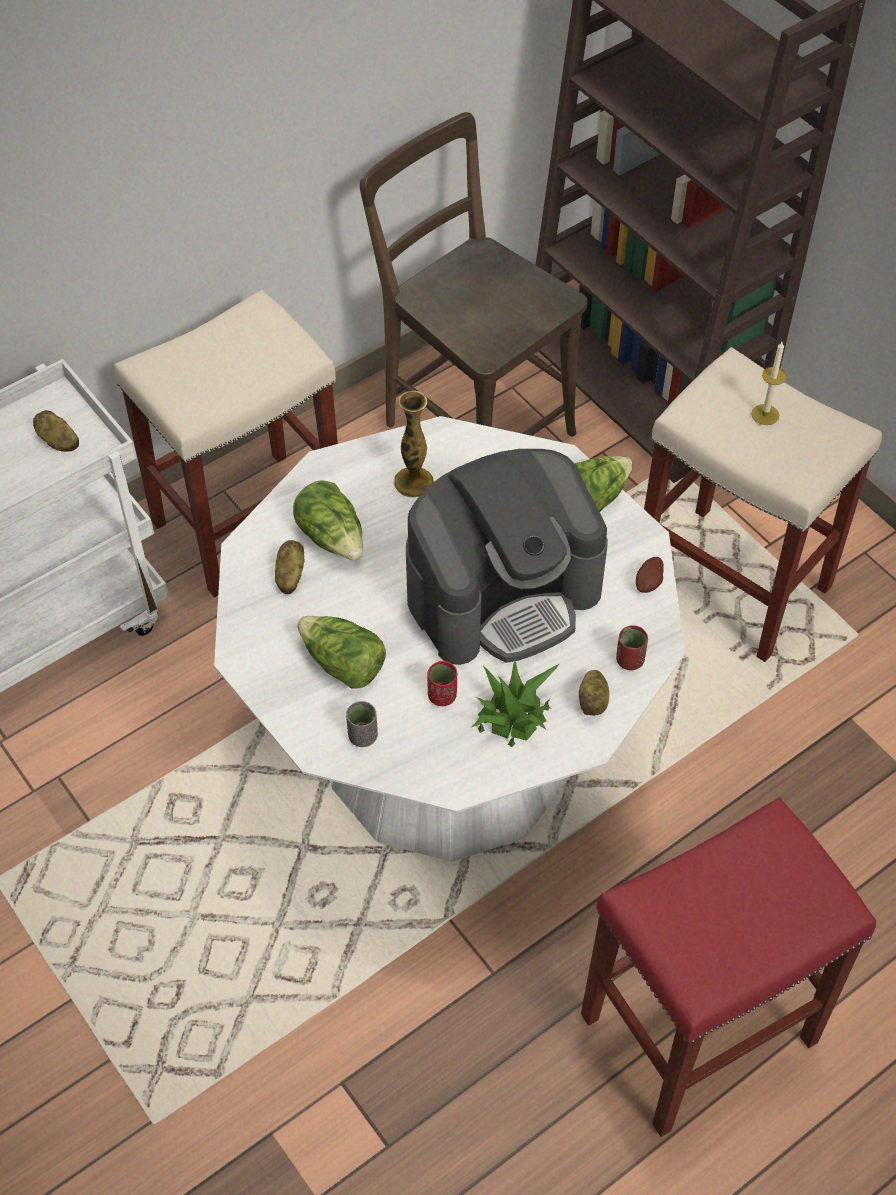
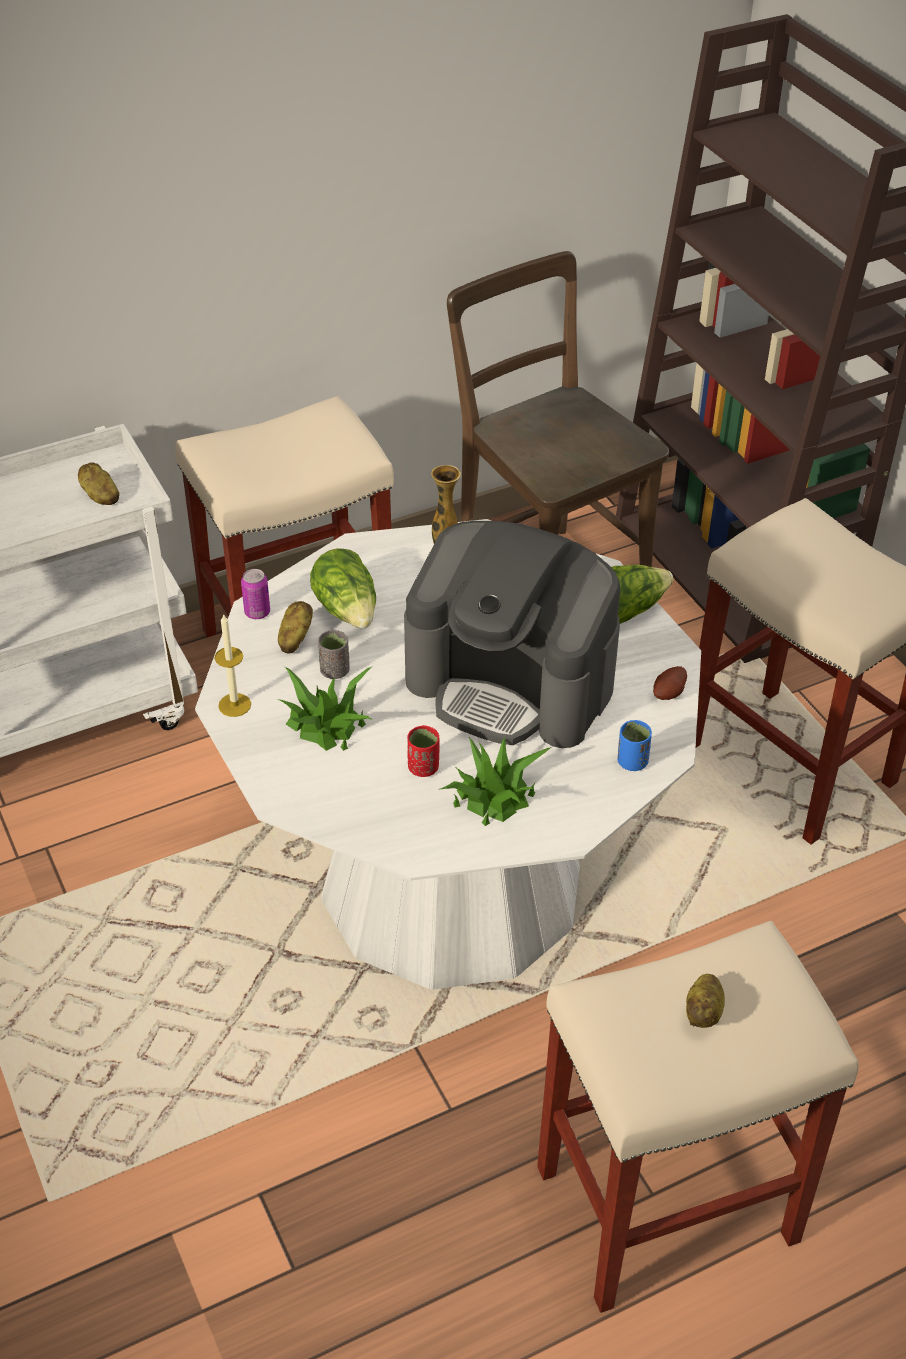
camera: 10 degrees right, 10 degrees down
(247, 552) = (257, 612): none -> can
(342, 664) = (327, 724): lettuce -> potted plant
(363, 736) = (330, 793): grey cup -> grey cup (335, 671)
(503, 593) = (512, 683): coffee machine -> coffee machine turned 45 degrees clockwise
(593, 701) = (584, 795): potato -> potato (704, 1012)
(629, 660) = (632, 762): red cup -> blue cup
(696, 1031) = (664, 1207): red stool -> beige stool
(765, 414) = (828, 559): candle -> candle (234, 705)

